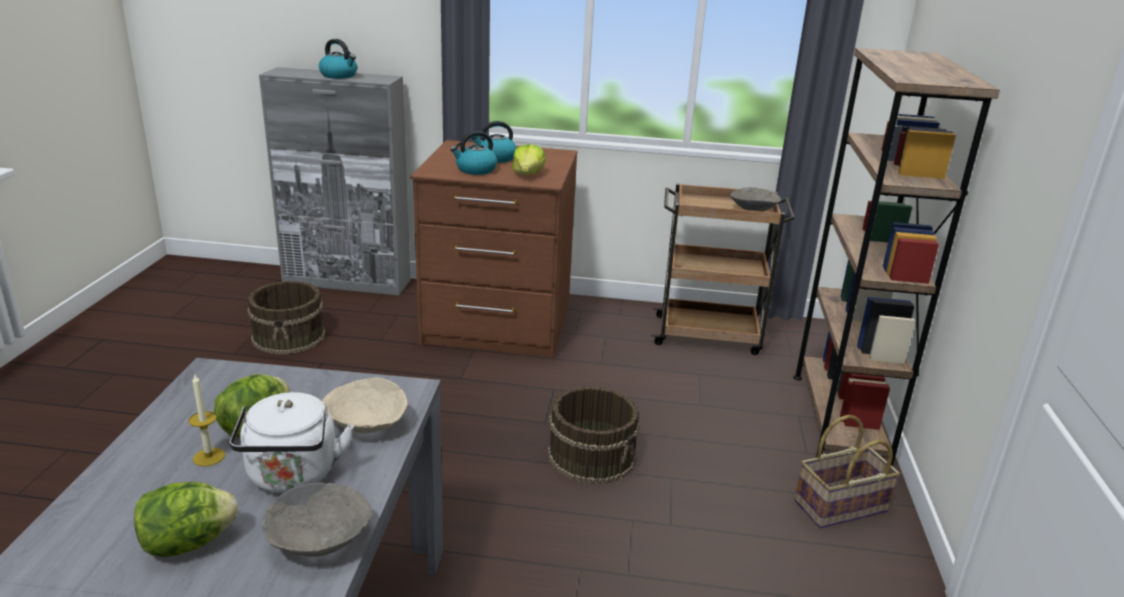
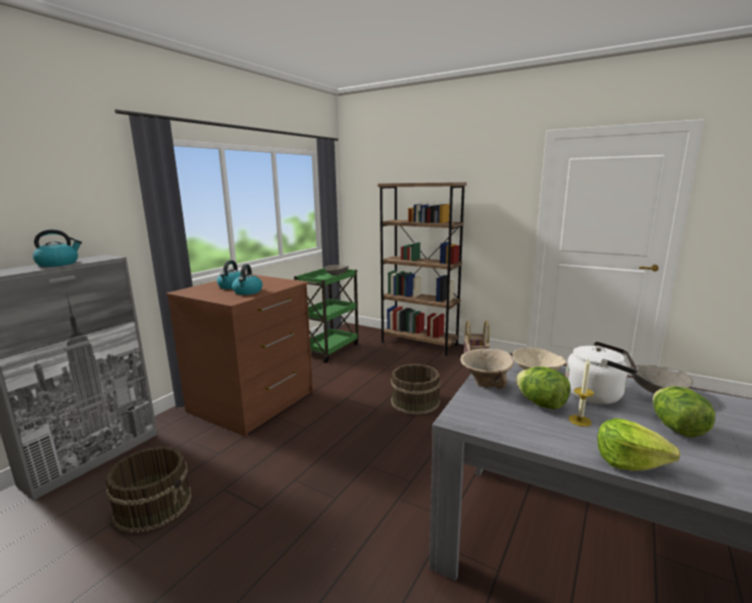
camera: 65 degrees left, 10 degrees down
(312, 383) = (484, 384): none -> beige bowl
(528, 174) = (275, 284): lettuce -> lettuce (629, 461)
(709, 335) = (329, 349): brown cart -> green cart

